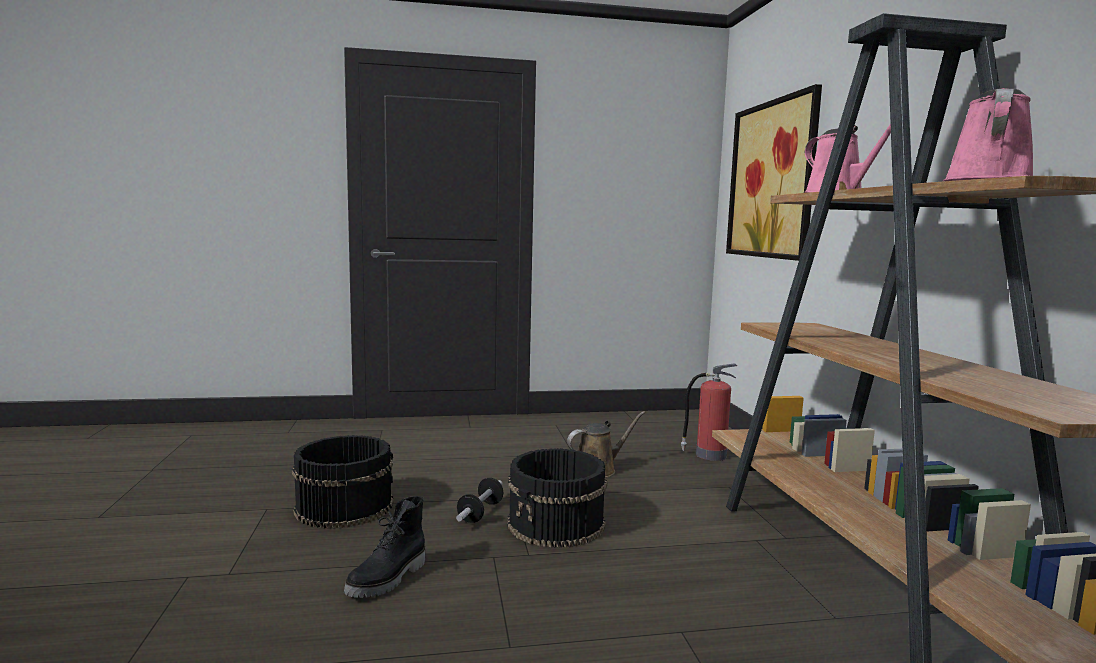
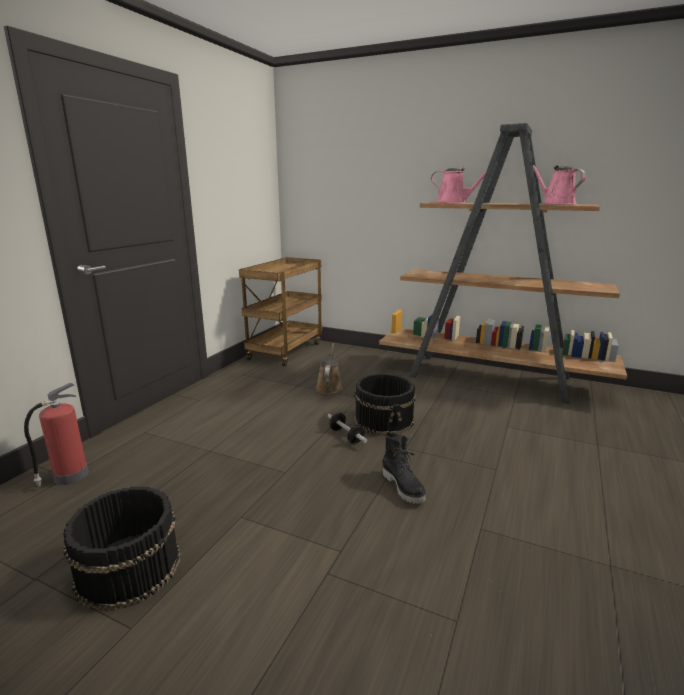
camera: 55 degrees left, 10 degrees up
(344, 506) = (279, 480): black bucket -> black bucket (128, 567)
(658, 422) = (285, 350): none -> brown cart
(709, 455) = (347, 357): fire extinguisher -> fire extinguisher (69, 476)
(772, 180) = (345, 185): picture -> none

